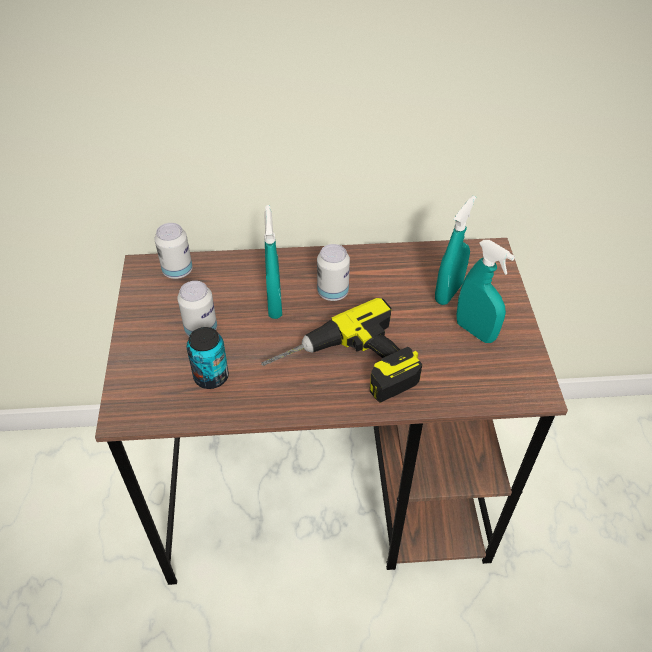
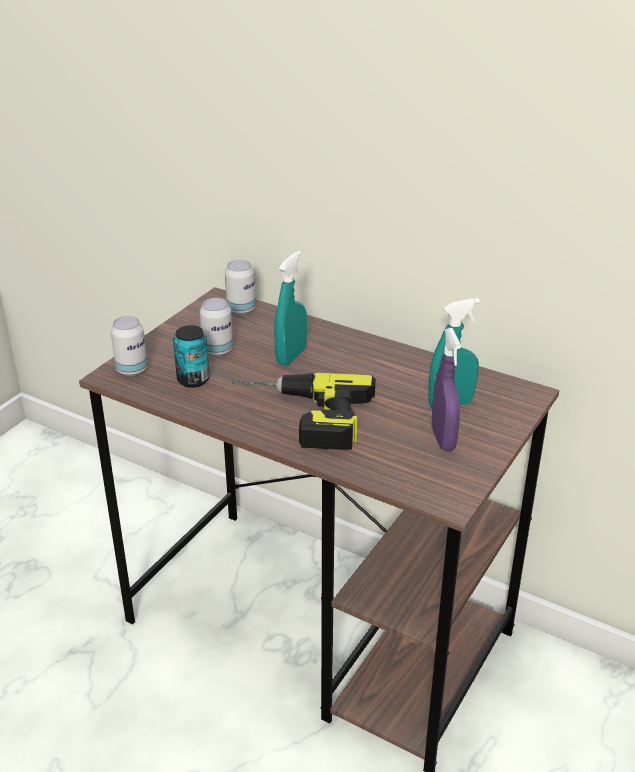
camera: 35 degrees right, 15 degrees down
(332, 292) = (347, 367): can -> can (132, 369)
(475, 331) = (443, 439): turquoise spray bottle -> purple spray bottle

